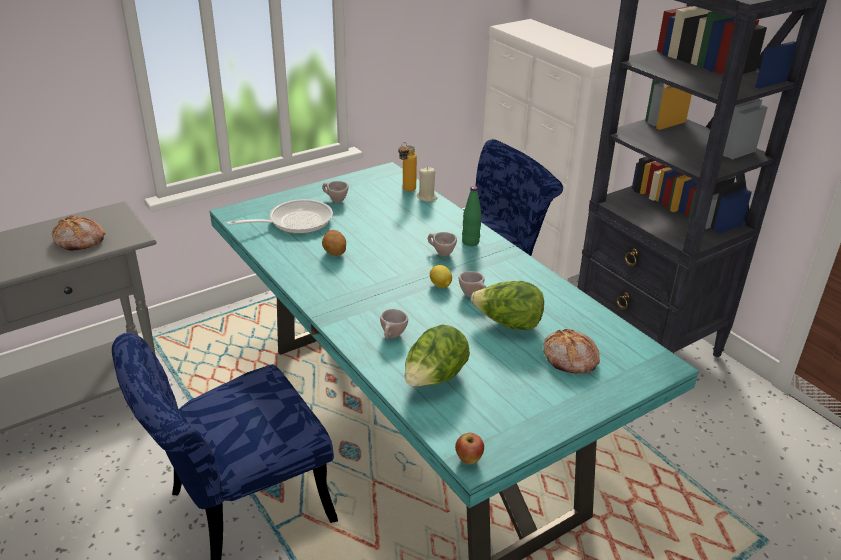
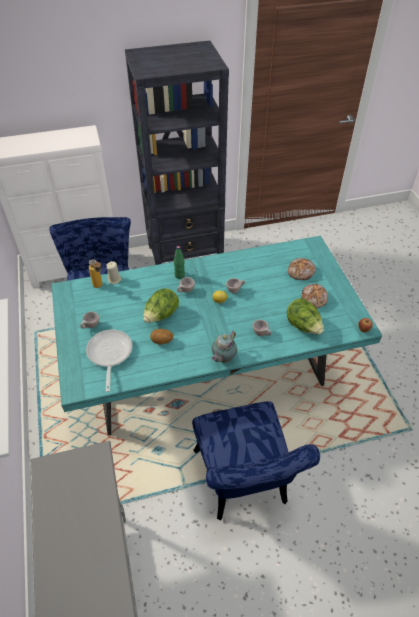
camera: 70 degrees left, 15 degrees up
(80, 241) = (86, 495): bread -> bread (314, 299)
(325, 308) = (223, 358): none -> teapot
(508, 324) = (266, 285): lettuce -> lettuce (161, 316)

